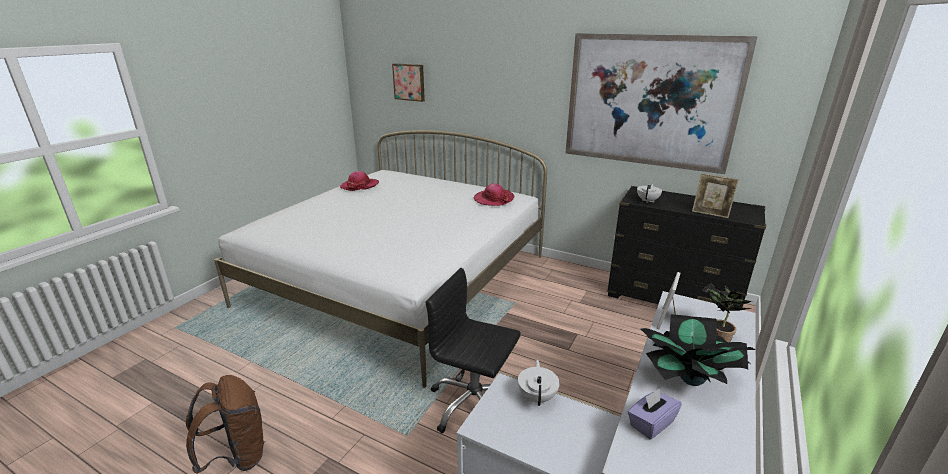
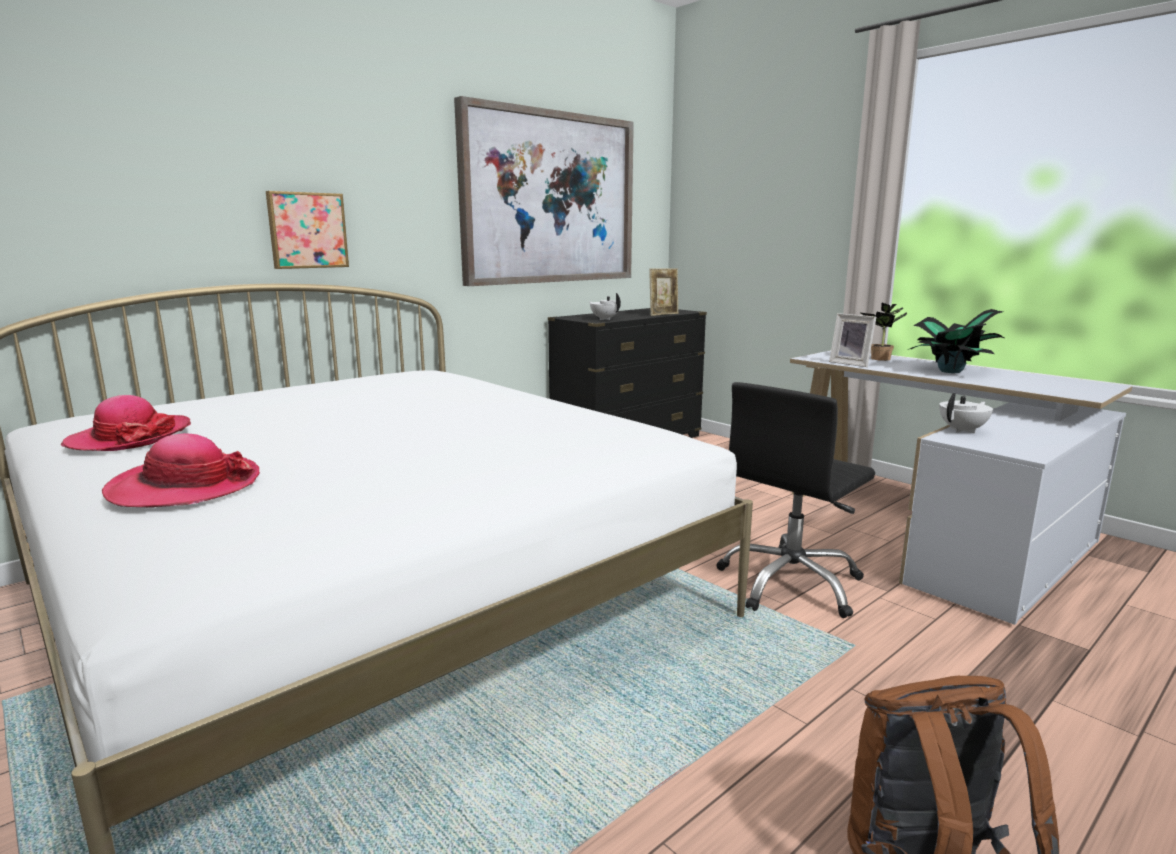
camera: 70 degrees left, 10 degrees down
(409, 82) = (84, 175): picture -> picture (307, 230)
(493, 199) = (431, 376): hat -> hat (185, 487)
(537, 396) = (963, 430): white teapot -> white teapot turned 120 degrees clockwise
(650, 423) = (1023, 386): purple tissue box -> none

